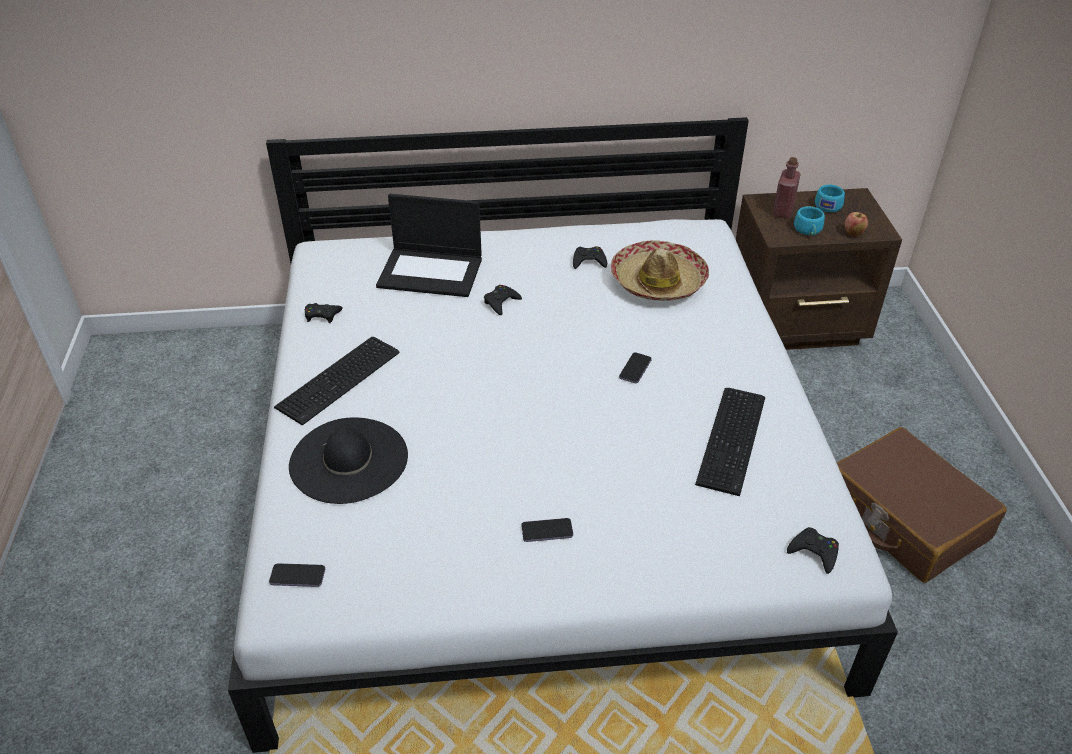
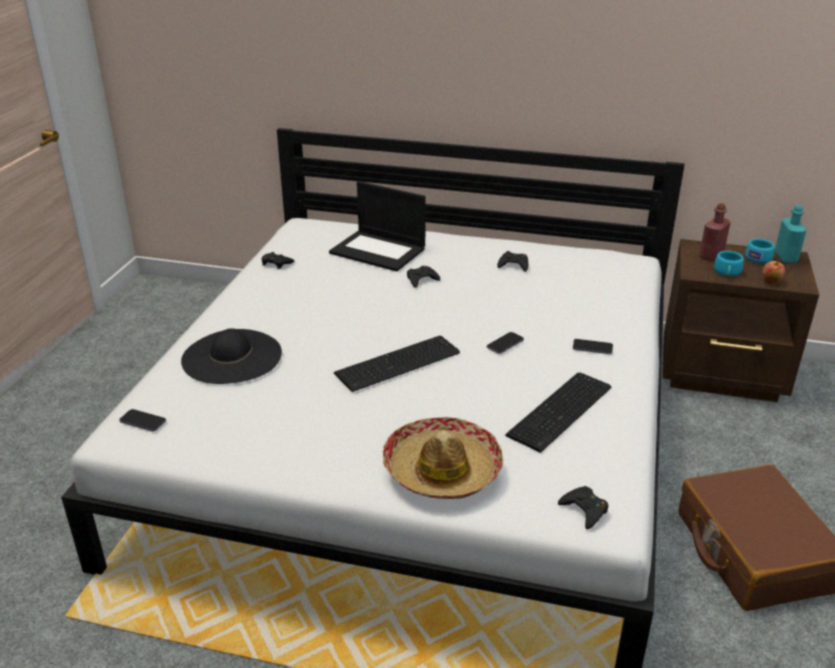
camera: 20 degrees right, 10 degrees down
(341, 379) = (262, 305): keyboard -> keyboard (400, 363)
(547, 531) = (355, 438): phone -> phone (592, 348)
(657, 281) = (564, 287): hat -> hat (442, 469)
(852, 199) = (785, 257): none -> turquoise bottle

